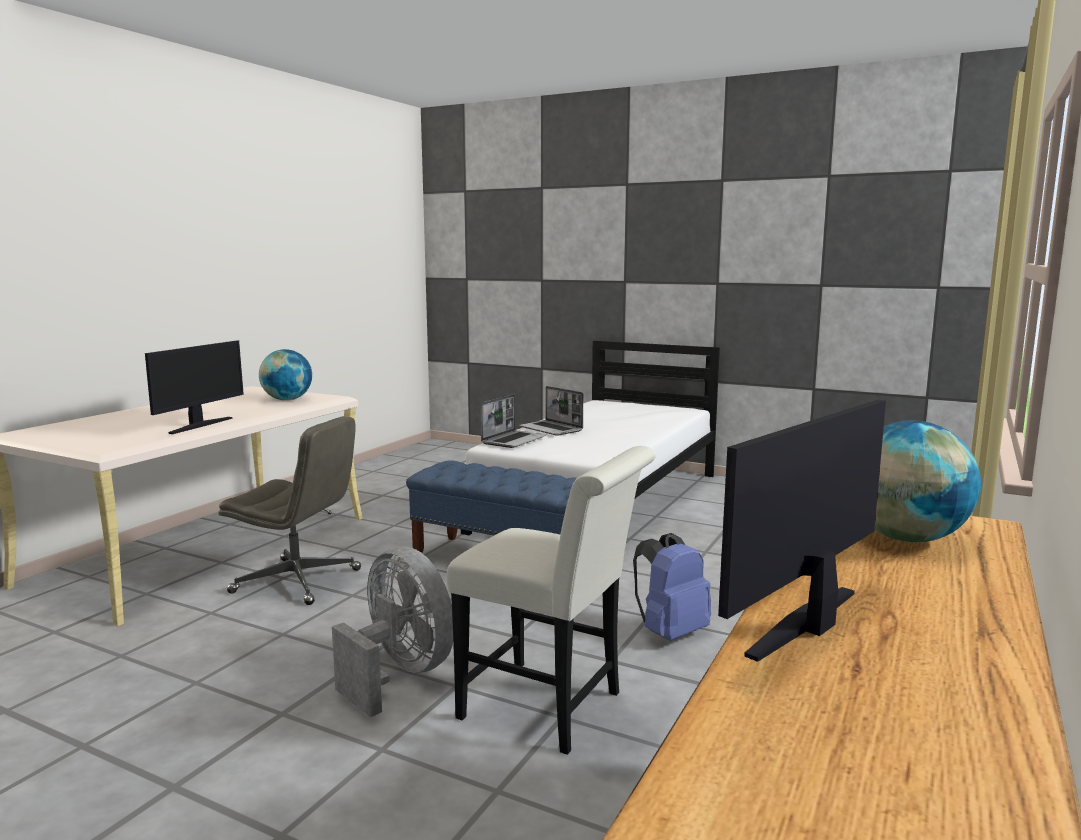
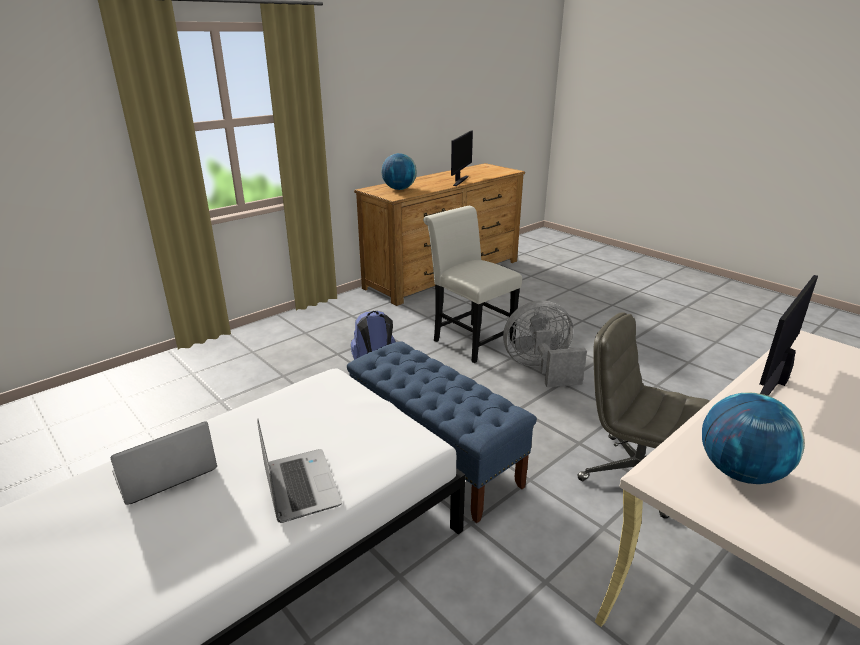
camera: 160 degrees left, 15 degrees up
(399, 674) = (540, 369): grey fan -> grey fan turned 105 degrees clockwise
(513, 440) = (385, 451): laptop -> laptop (165, 473)
(810, 624) = (459, 181): monitor -> monitor turned 45 degrees counterclockwise

